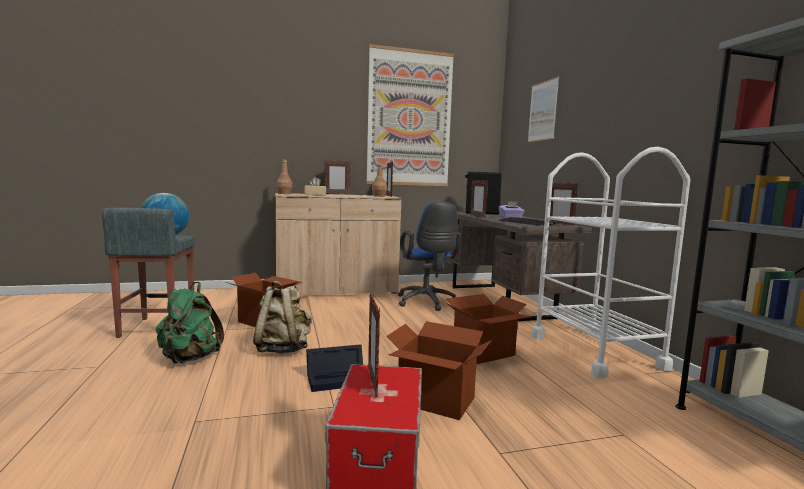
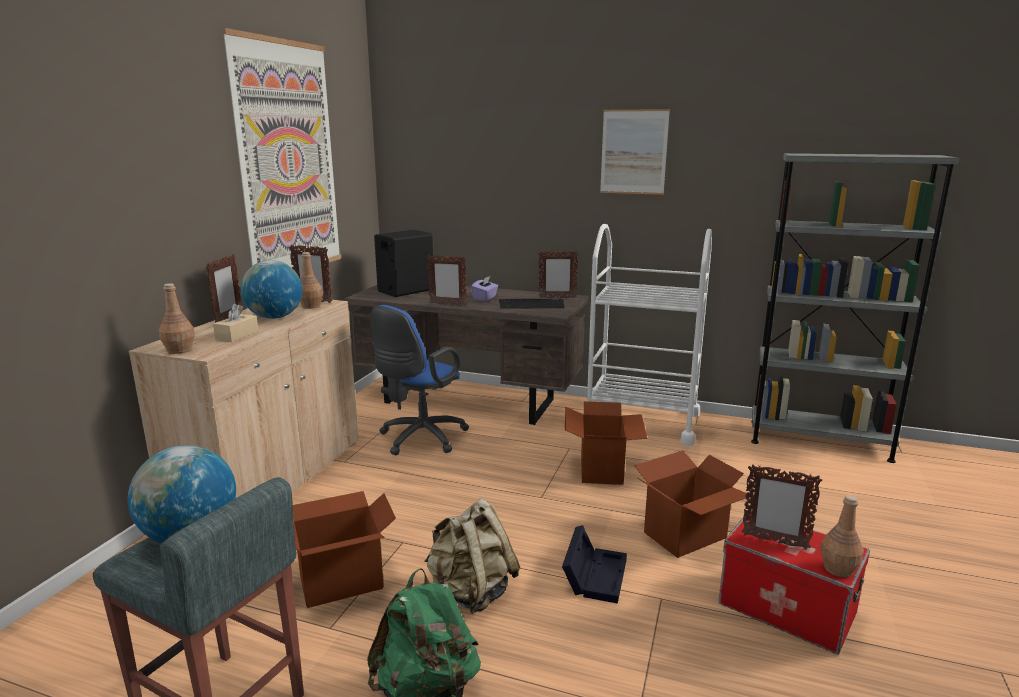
camera: 55 degrees left, 10 degrees up
(351, 195) = (275, 317): none -> globe
(354, 415) = (837, 569): none -> brown bottle
(427, 302) = (419, 439): blue office chair -> blue office chair turned 105 degrees clockwise
(543, 111) = (475, 149): picture -> picture (633, 152)

